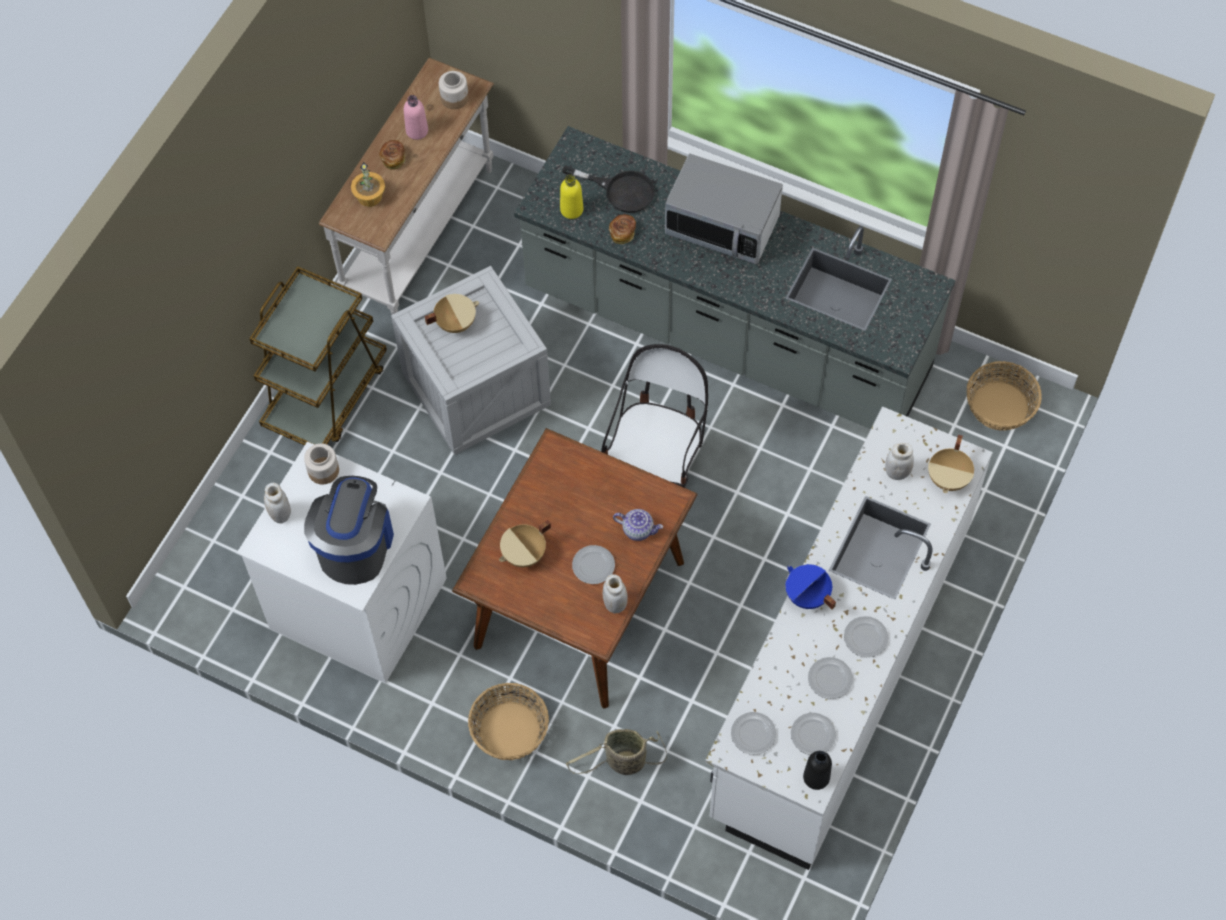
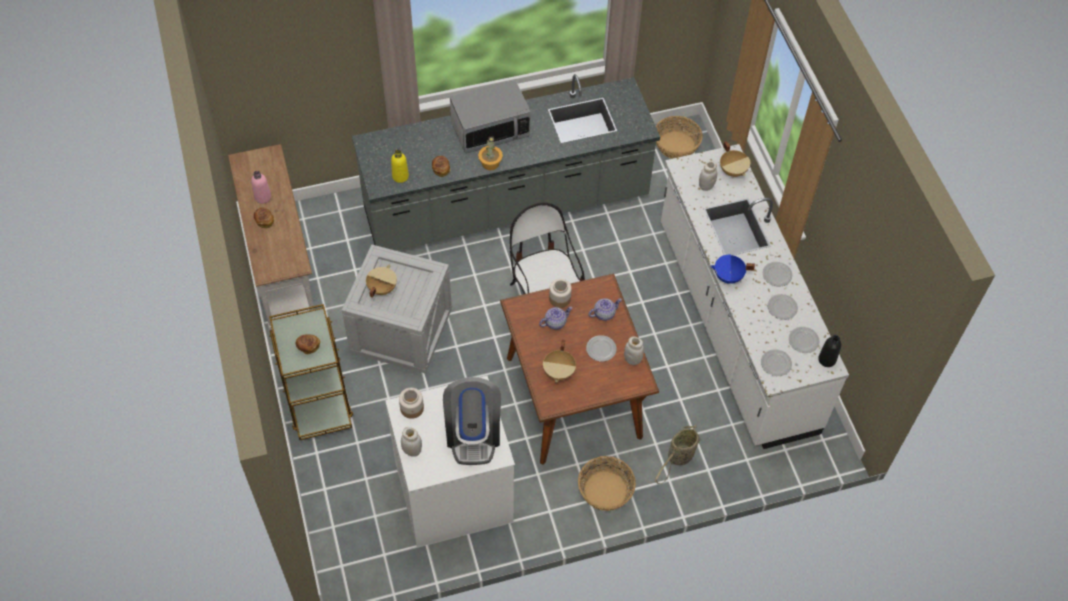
camera: 45 degrees left, 5 degrees down
(306, 328) = (308, 346): none -> bread
(355, 545) = (473, 433): coffee machine -> coffee machine turned 150 degrees counterclockwise
(370, 196) = (272, 250): potted plant -> potted plant (490, 163)
(455, 98) = (267, 165): jar -> jar (560, 298)
(576, 498) = (555, 322): none -> teapot
(621, 190) = (417, 149): black frying pan -> none

